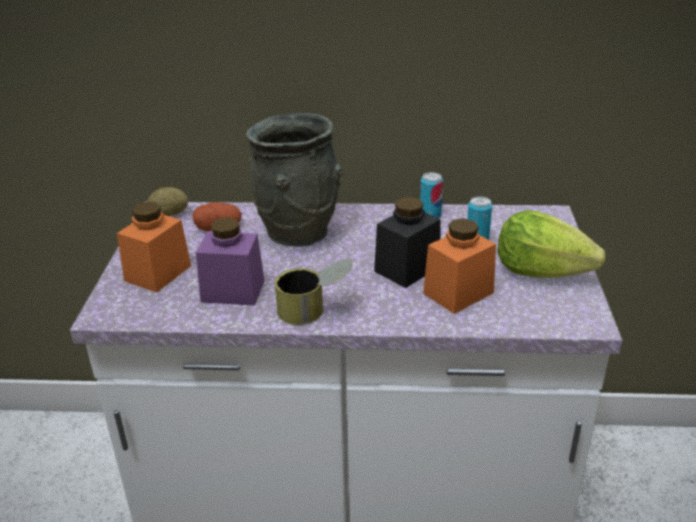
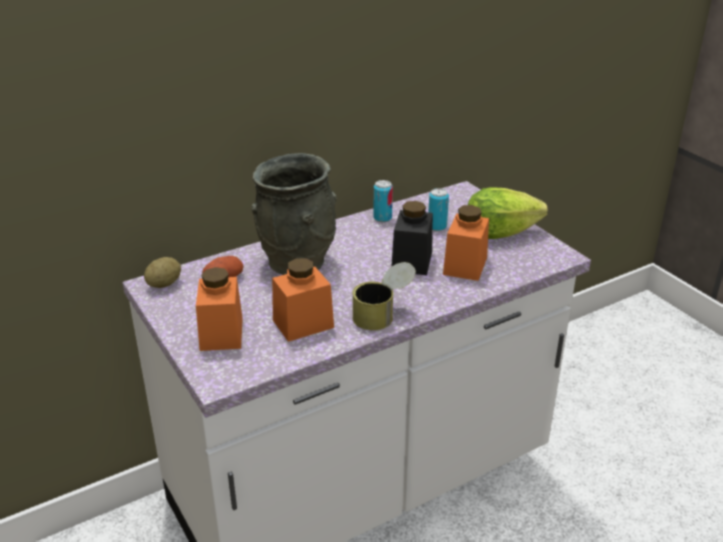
camera: 35 degrees left, 0 degrees up
(233, 291) = (303, 324): purple jar -> orange jar

